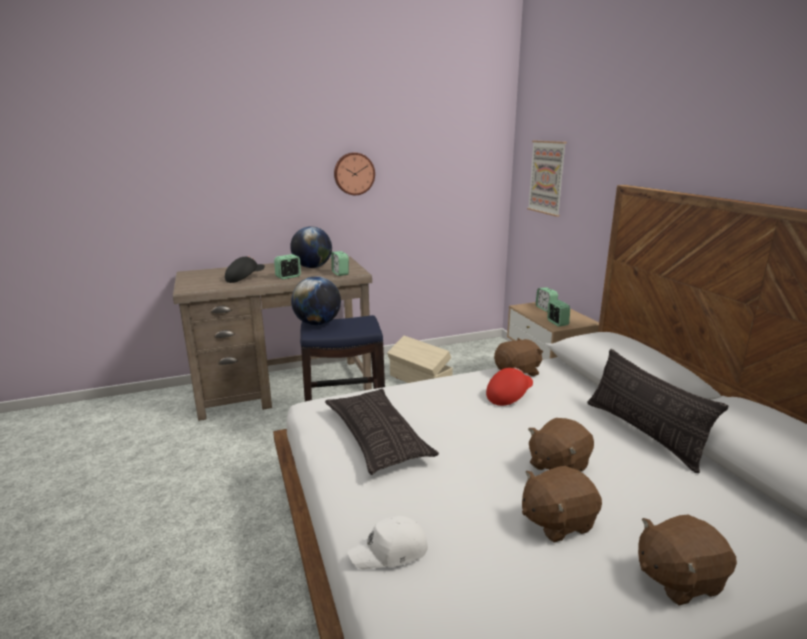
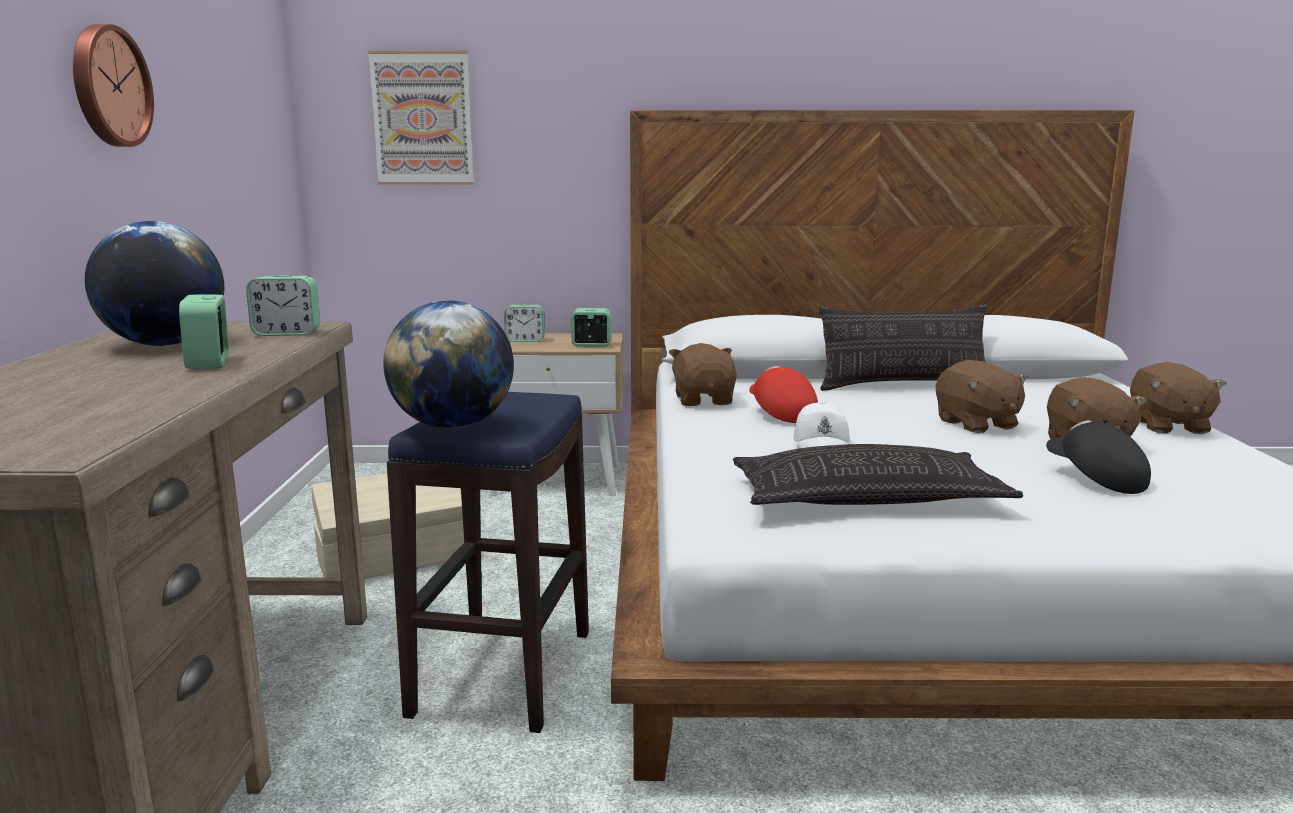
camera: 70 degrees left, 5 degrees down
(244, 278) = (105, 395): black cap -> black cap (1094, 478)
(390, 551) = (1178, 525): white cap -> white cap (822, 443)

